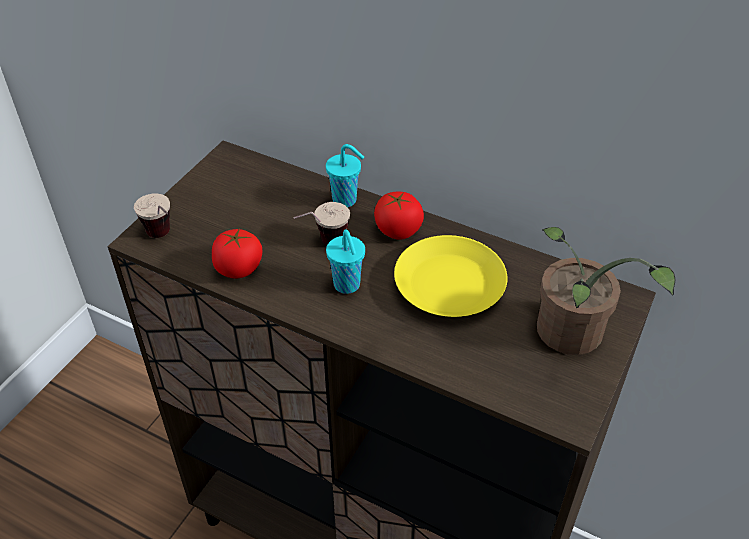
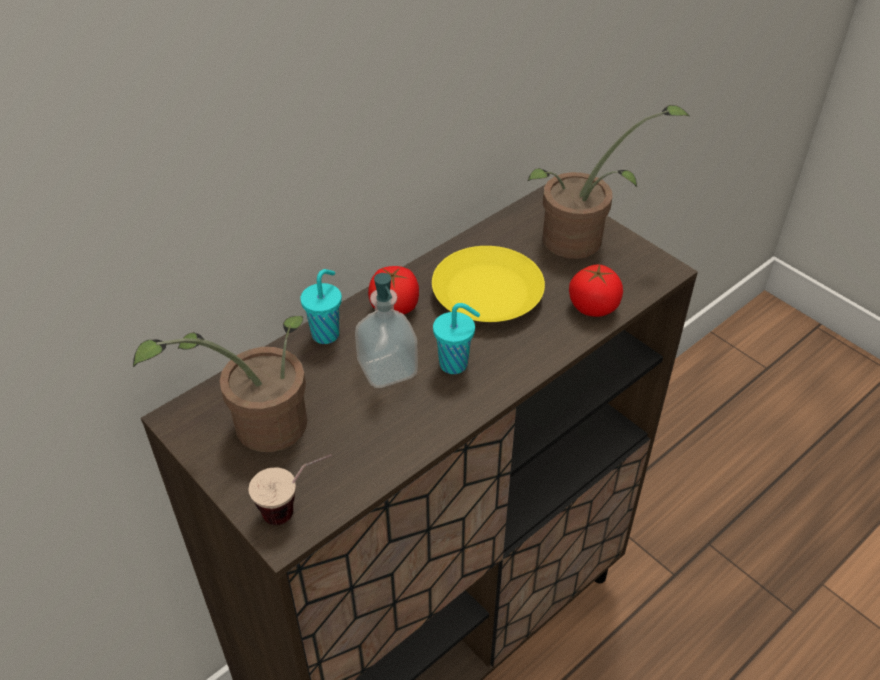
camera: 70 degrees left, 0 degrees up
(233, 197) = (259, 428): none -> potted plant
(238, 268) = (385, 446): tomato -> tomato (593, 306)
(322, 246) = (387, 369): cup -> soap dispenser

